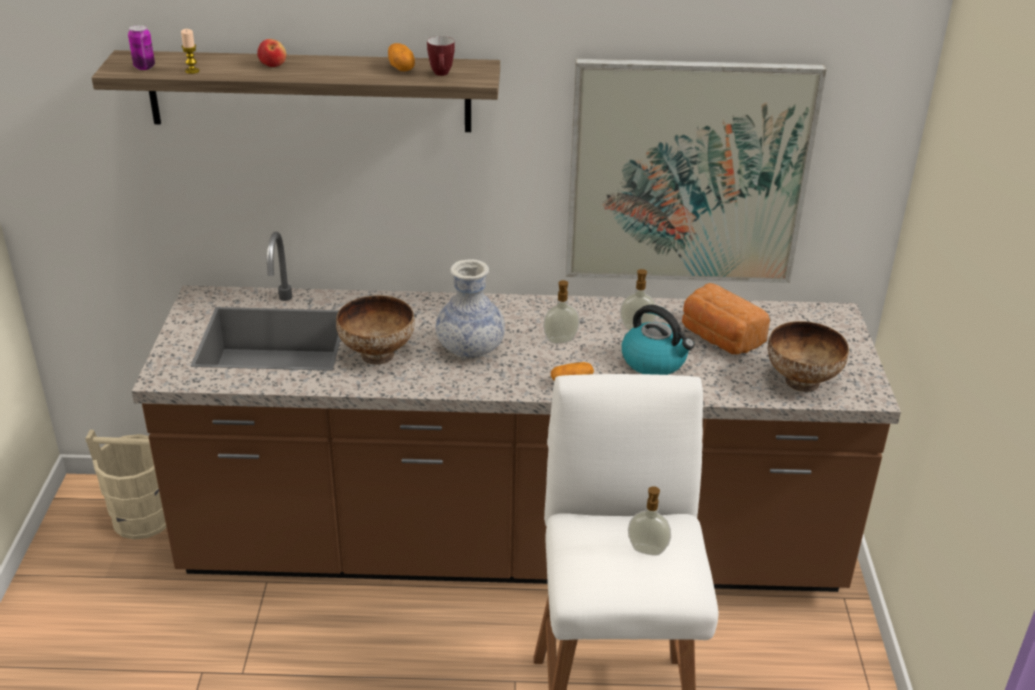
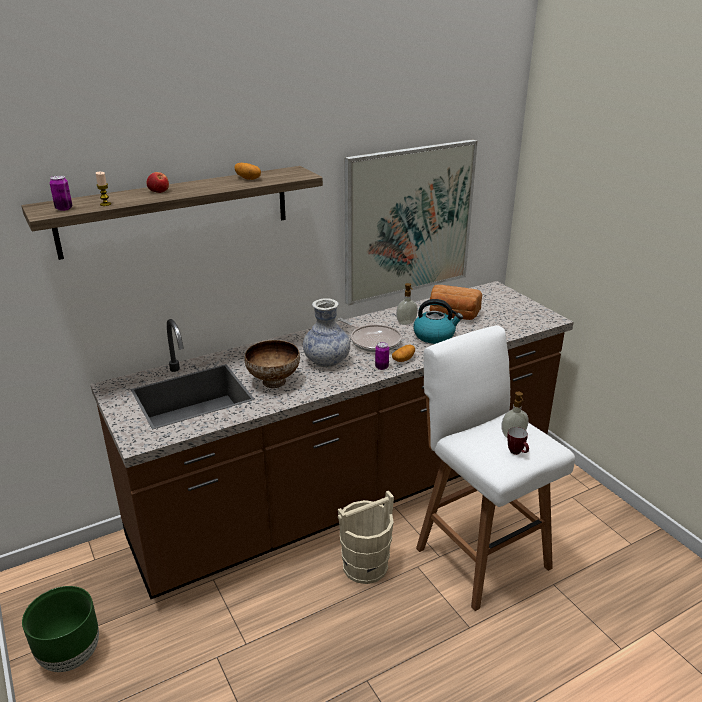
camera: 30 degrees left, 5 degrees down
(69, 596) = (70, 655): none -> green planter
(142, 519) = (85, 579): beige bucket -> beige bucket (364, 566)
(442, 74) = (279, 177): mug -> mug (517, 453)
(530, 383) = (381, 367): none -> can
(561, 341) = (373, 341): soap dispenser -> frying pan
(801, 381) = (514, 322): bowl -> none

